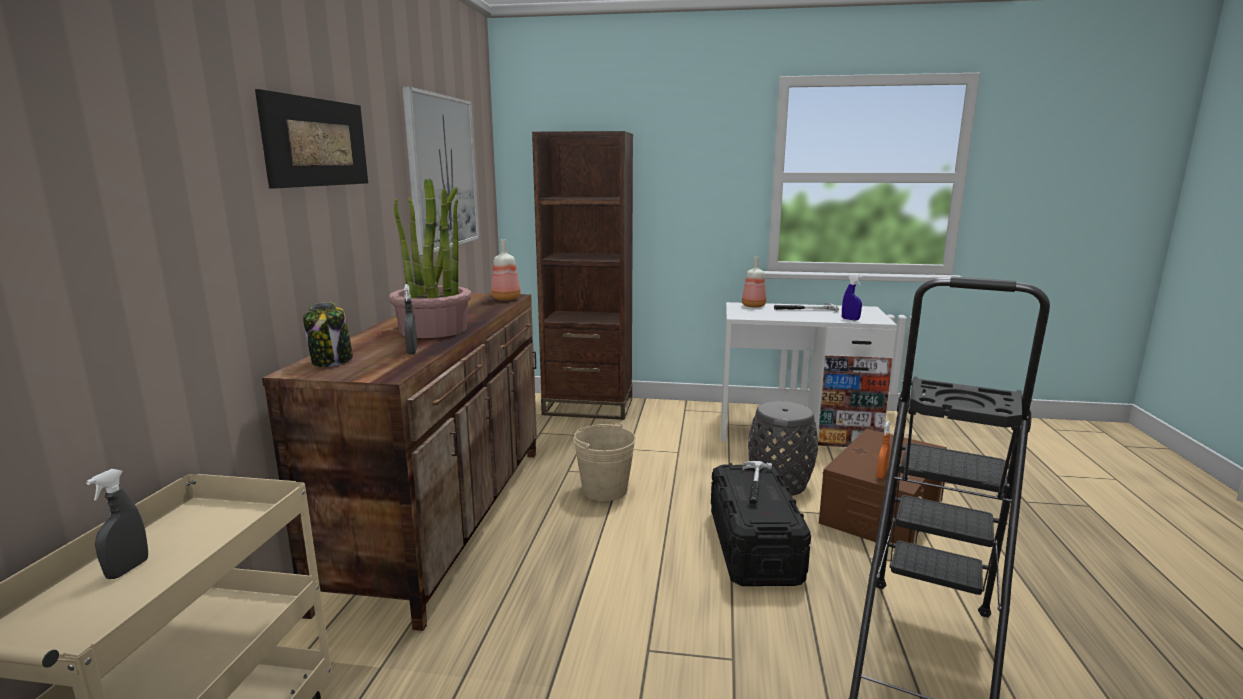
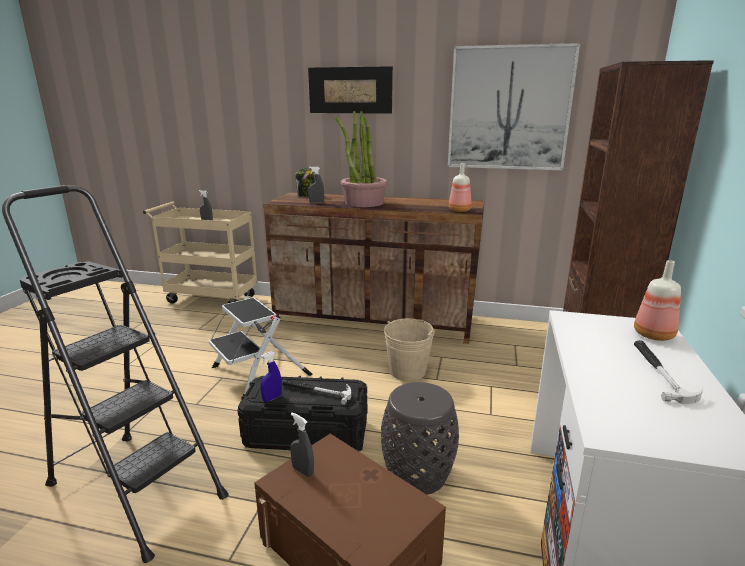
camera: 95 degrees right, 5 degrees up
(625, 608) = (260, 372): none -> step ladder
(850, 319) = (601, 401): blue spray bottle -> blue spray bottle (272, 398)
(881, 475) = (303, 471): orange spray bottle -> grey spray bottle

